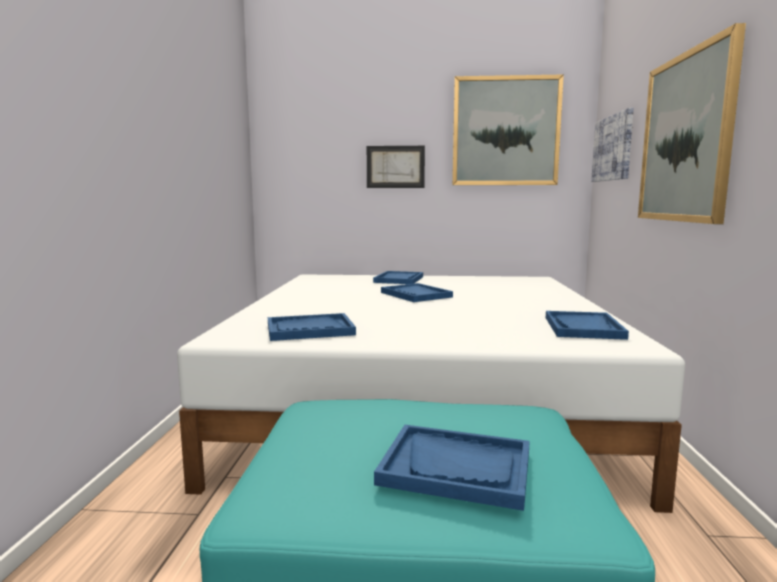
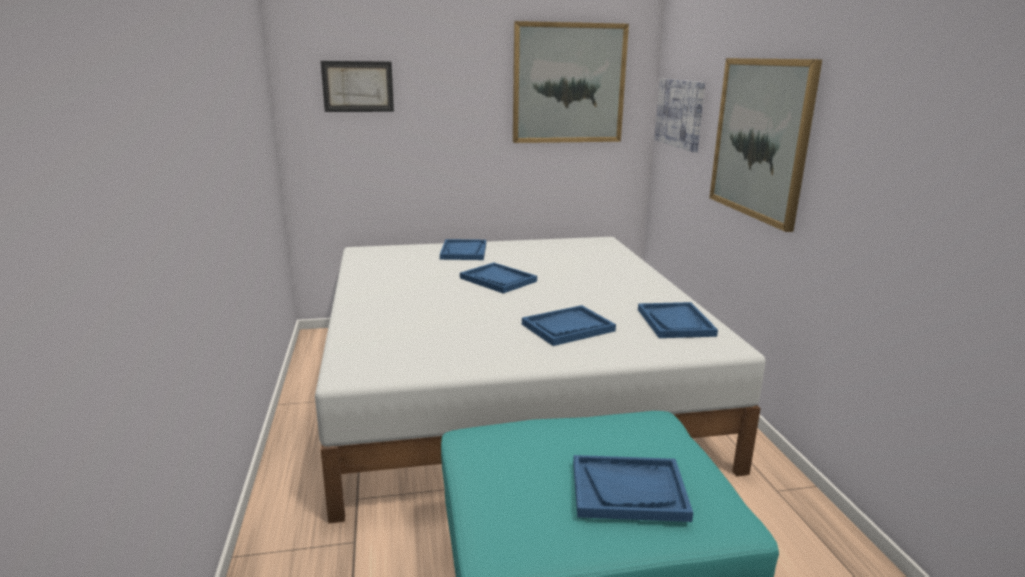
camera: 15 degrees left, 10 degrees up
(310, 330) = (430, 350): blue tray -> blue tray (568, 328)
(395, 167) = (450, 122): picture -> picture (358, 86)

